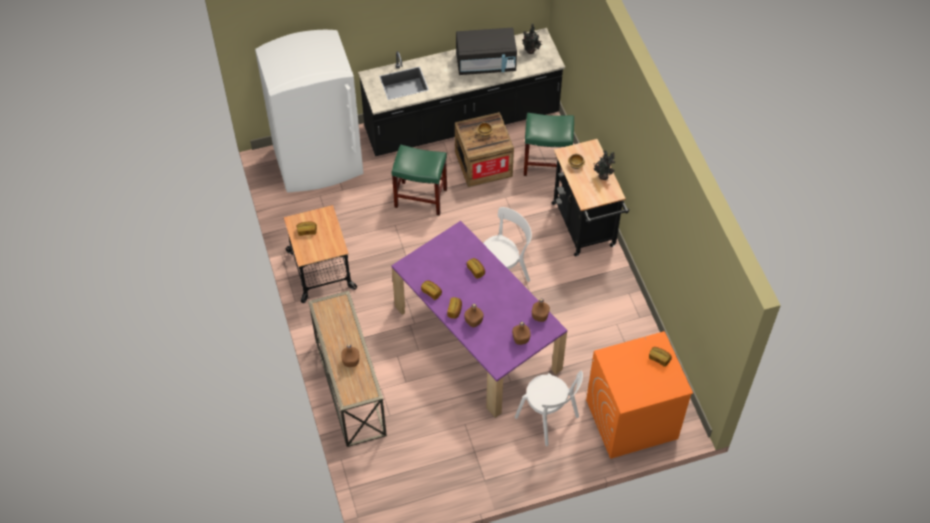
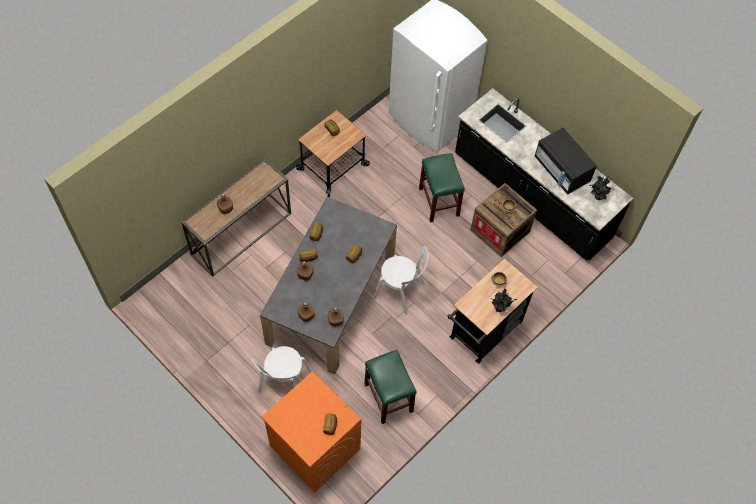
camera: 60 degrees right, 5 degrees up
(477, 337) = (331, 299): purple dining table -> grey dining table
(547, 163) = (531, 277): green stool -> green stool (389, 398)

